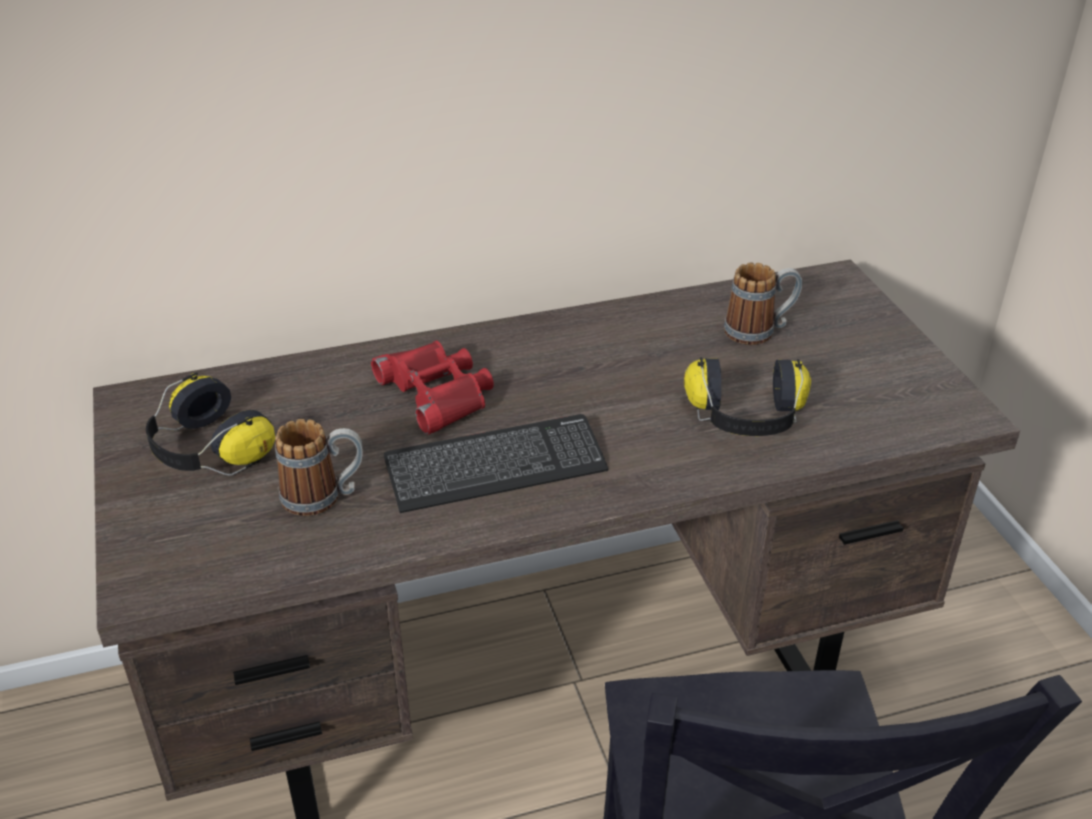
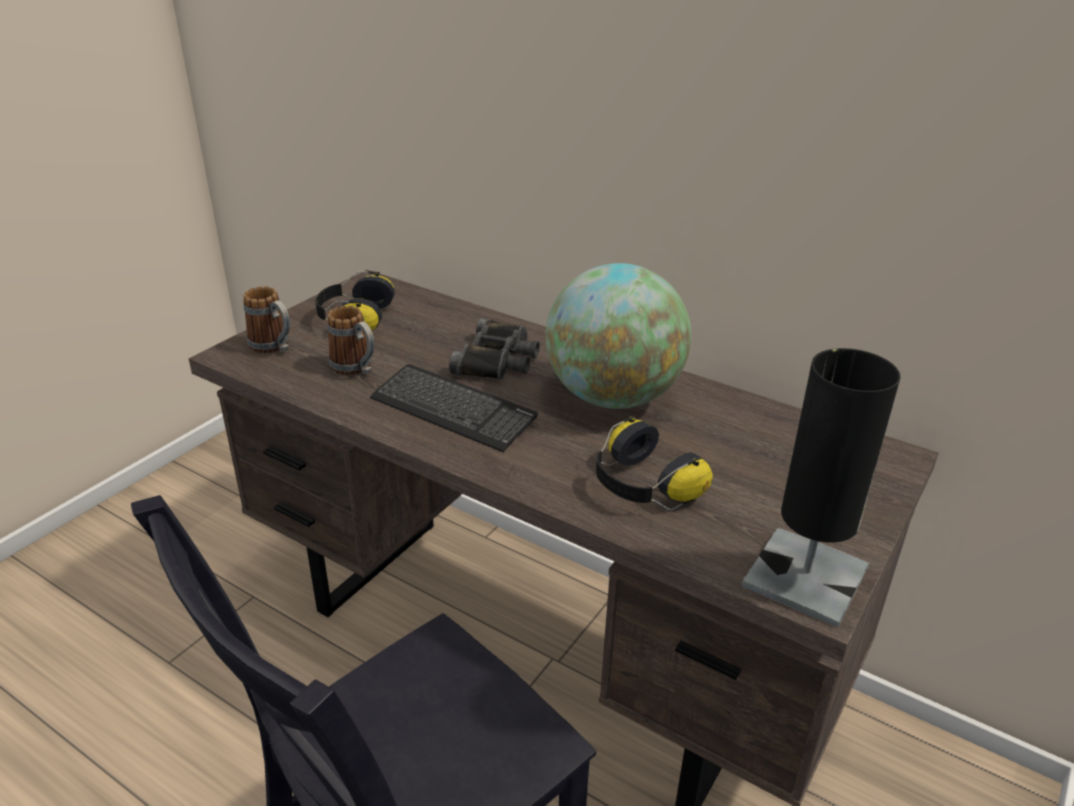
camera: 50 degrees right, 5 degrees down
(437, 393) = (497, 359): red binoculars -> black binoculars
(594, 361) = (613, 397): none -> globe
(759, 331) = (759, 448): mug -> mug (274, 347)
(936, 405) = (805, 577): none -> black table lamp

